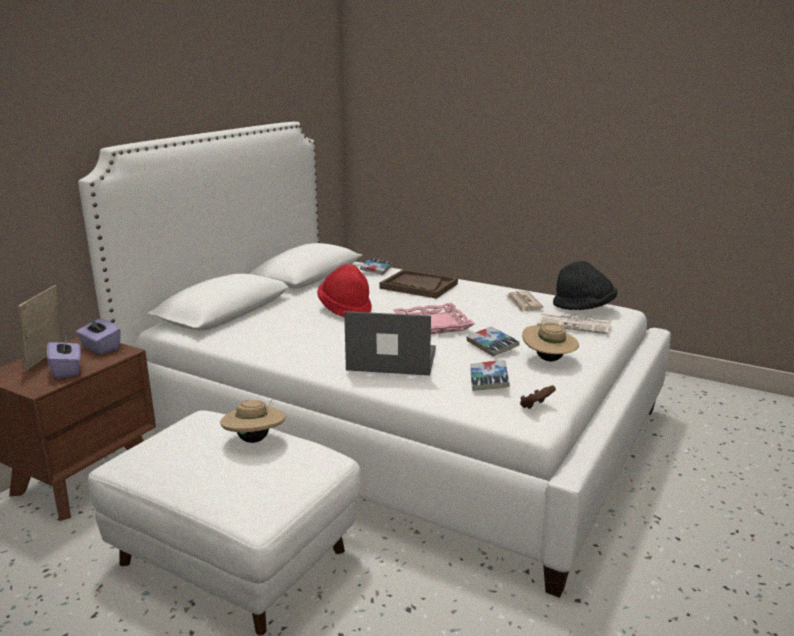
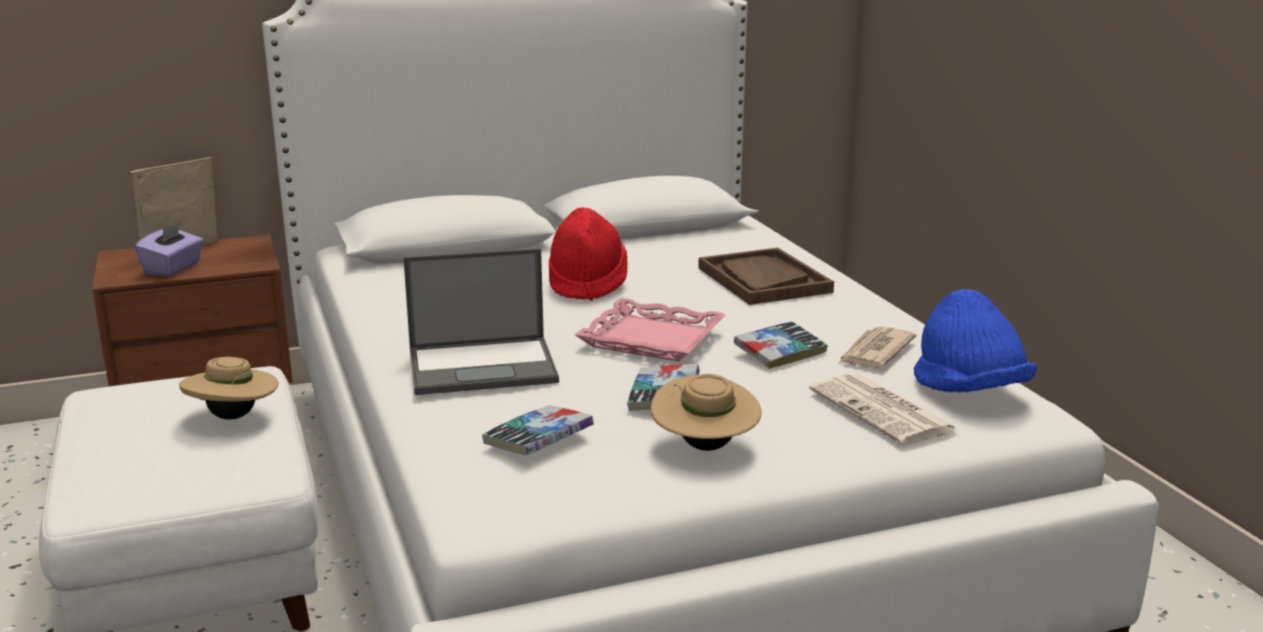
camera: 40 degrees right, 0 degrees up
(100, 348) = (246, 254): purple tissue box -> none
(376, 270) = (755, 241): book -> book (780, 352)
(390, 359) = (484, 366): laptop -> laptop turned 120 degrees clockwise
(535, 406) = (526, 500): brown game controller -> none
(584, 308) = (969, 392): black hat -> blue hat

